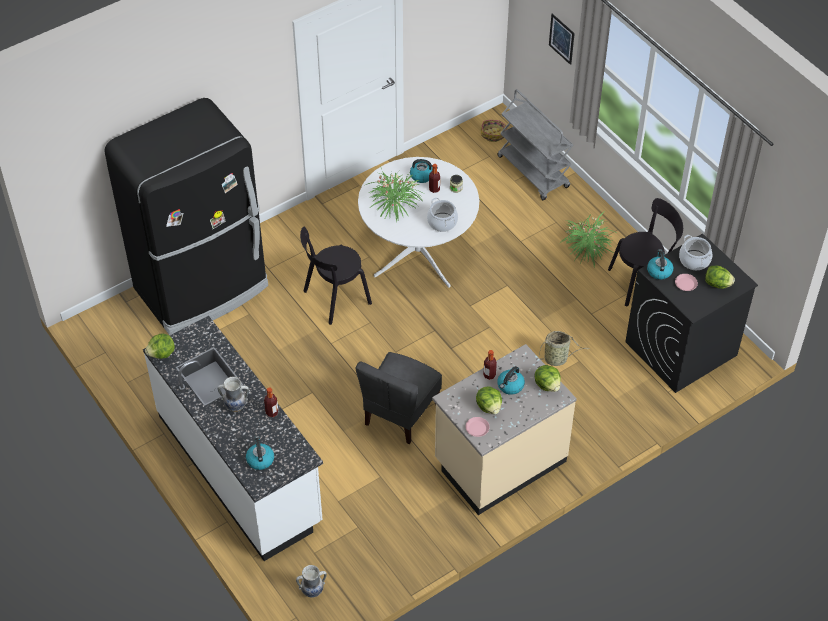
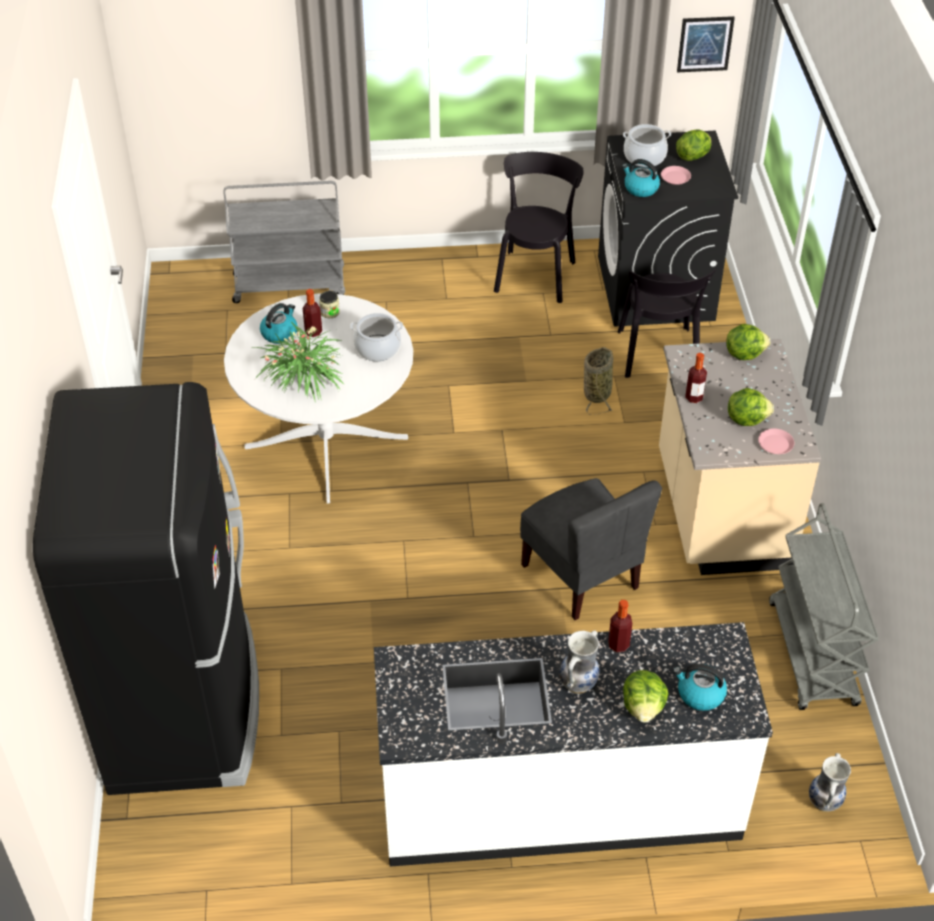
camera: 60 degrees left, 5 degrees down
(162, 354) = (409, 737): lettuce -> lettuce (643, 707)
(334, 298) = (331, 560): black chair -> black chair (658, 356)
(416, 549) = (813, 654): none -> grey cart
(493, 134) = (194, 291): basket -> none
(510, 386) = (724, 386): kettle -> none
(561, 39) = (247, 75): picture -> picture (705, 44)
(586, 248) = (447, 295): potted plant -> none

